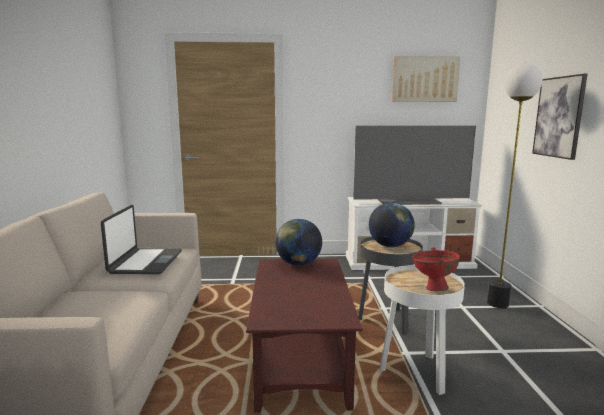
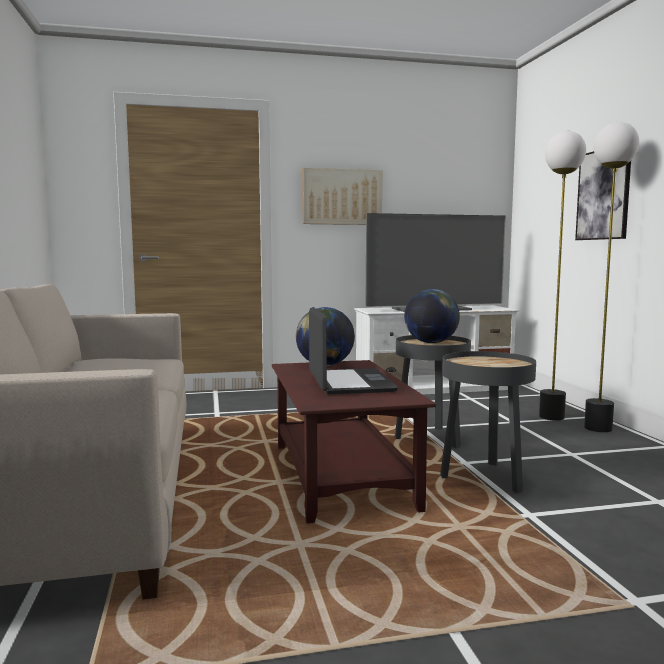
camera: 10 degrees left, 5 degrees down
(145, 262) = (128, 366): laptop -> laptop (349, 383)
(417, 372) = (484, 477): white side table -> black side table
(424, 79) = (441, 162): picture -> picture (342, 197)
(433, 288) = (502, 366): red bowl -> none
(535, 320) = (597, 428): none -> floor lamp

